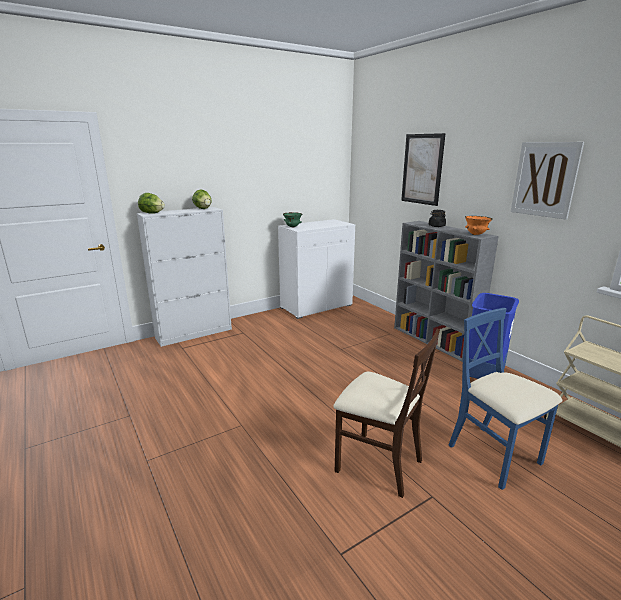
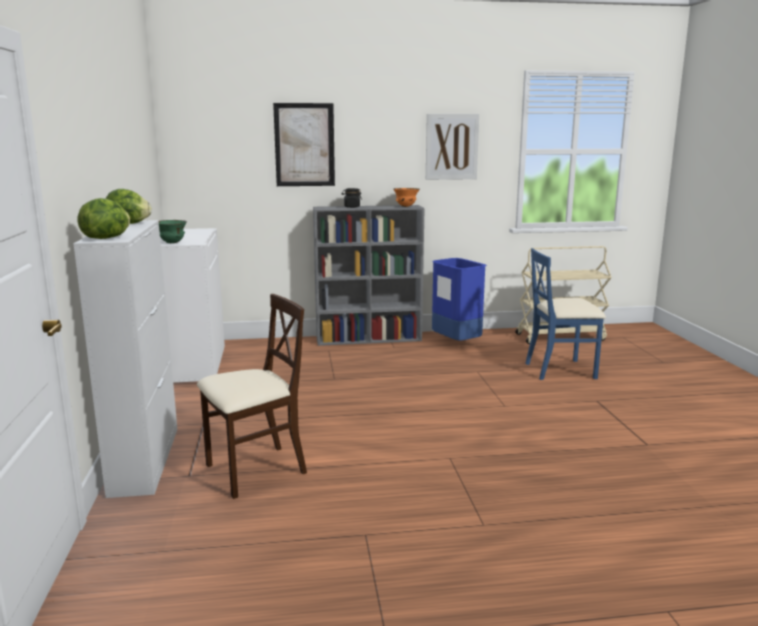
camera: 65 degrees left, 5 degrees down
(378, 464) = (550, 408): beige chair -> beige chair (255, 470)

